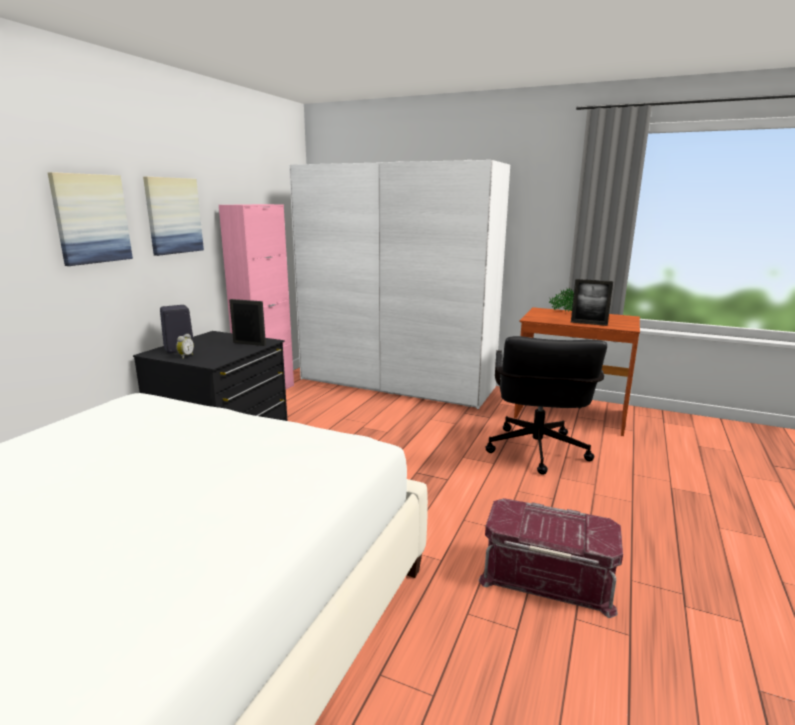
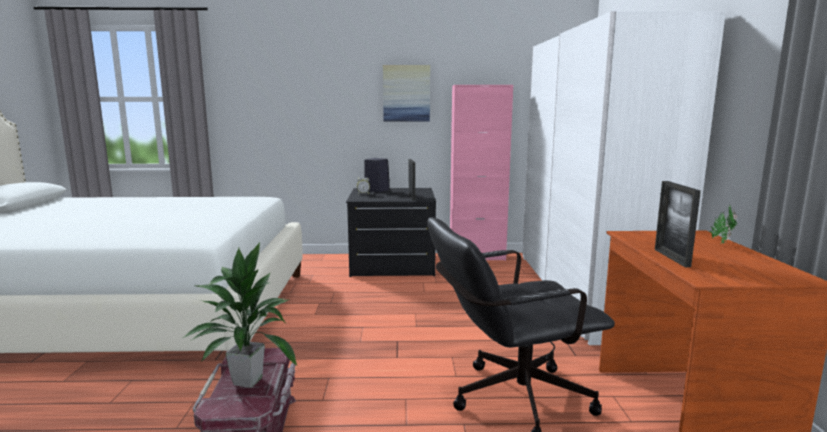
camera: 65 degrees right, 5 degrees down
(91, 219) = (338, 93): picture -> none
(555, 527) = (246, 382): none -> potted plant

